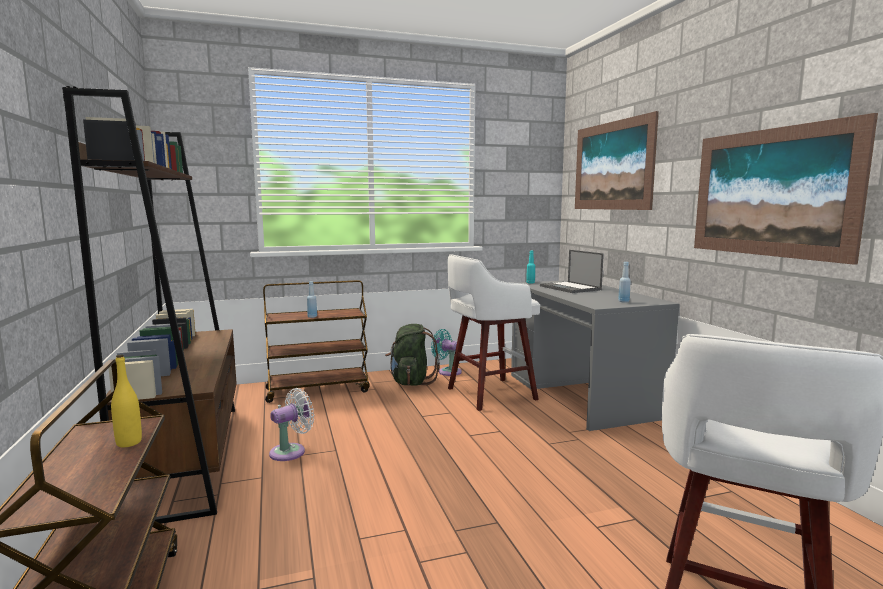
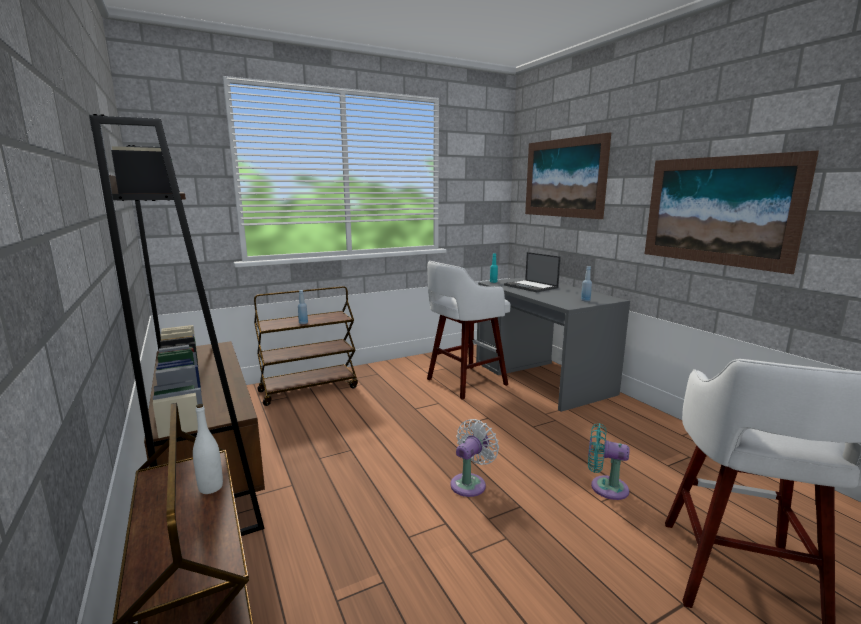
camera: 10 degrees left, 5 degrees up
(129, 443) = (211, 487): yellow bottle -> white bottle
(291, 451) = (309, 455): white fan -> white fan (470, 483)
(411, 382) = (391, 375): green backpack -> none
(447, 371) = (420, 362): turquoise fan -> turquoise fan (605, 487)

